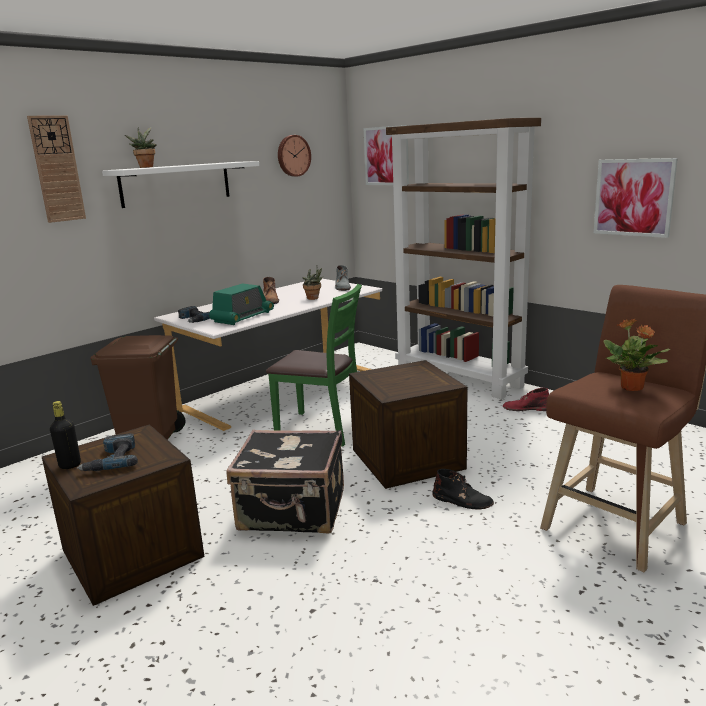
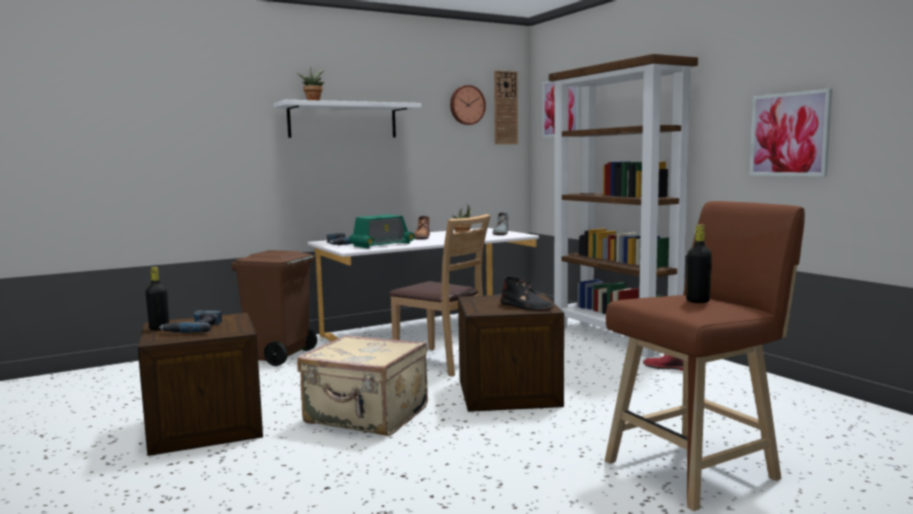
camera: 15 degrees right, 10 degrees down
(57, 169) = (233, 98): wall clock -> wall clock (505, 107)
(293, 511) = (366, 416): black suitcase -> beige suitcase
(322, 428) = (442, 361): green chair -> brown chair
(462, 501) = (539, 430): black boot -> black boot (526, 307)
(632, 388) = (697, 301): potted plant -> black bottle

